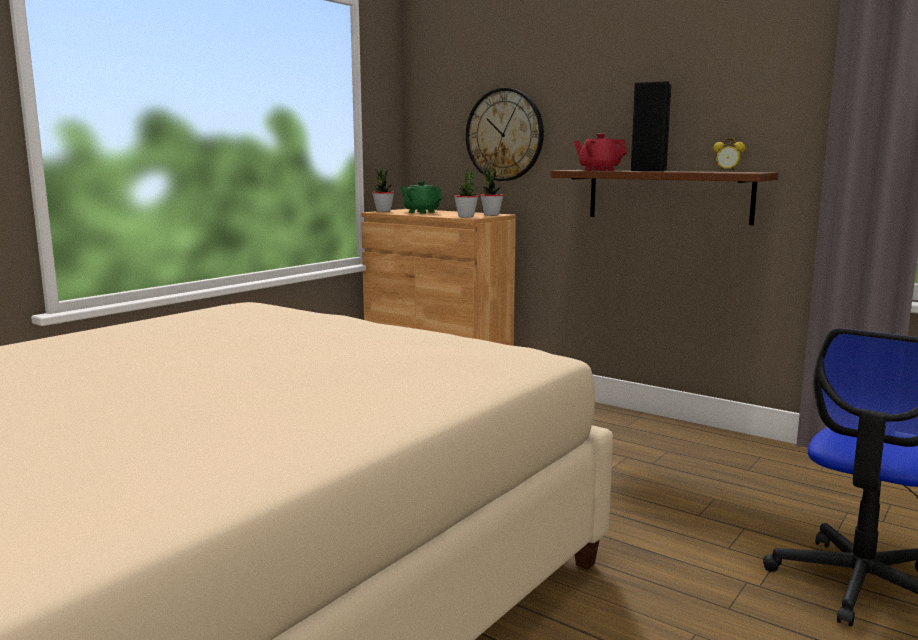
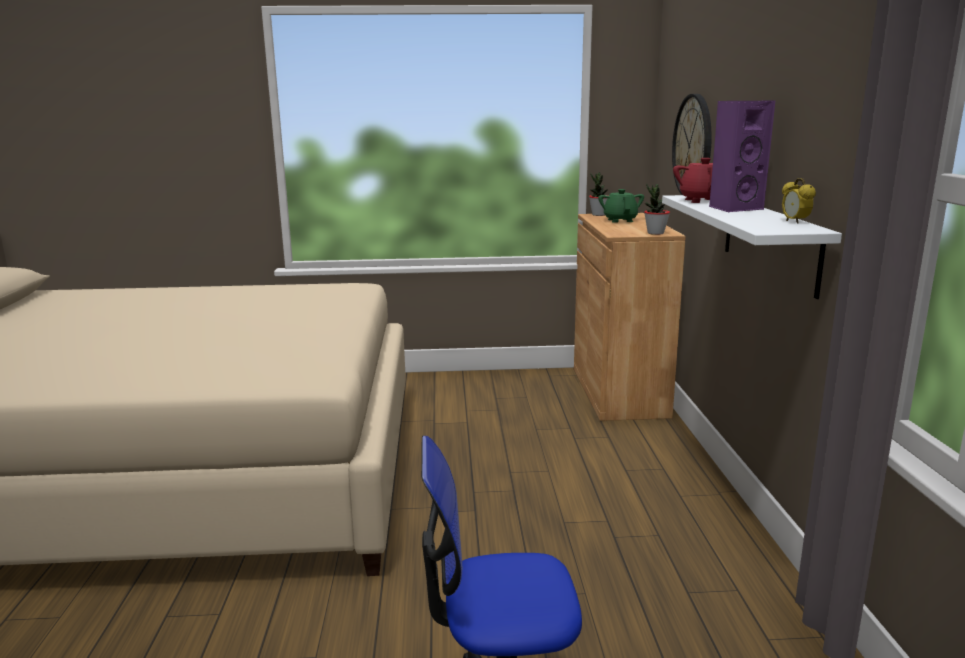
camera: 50 degrees right, 5 degrees up
(466, 216) = (619, 232): potted plant -> none
(648, 170) = (734, 208): black speaker -> purple speaker
(668, 195) = (769, 241): brown shelf -> white shelf

